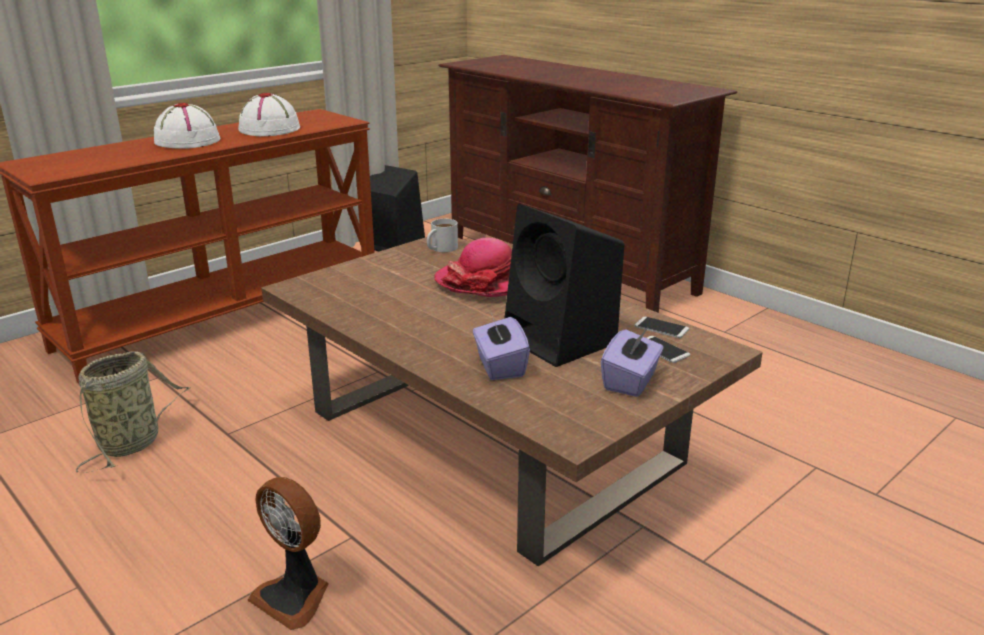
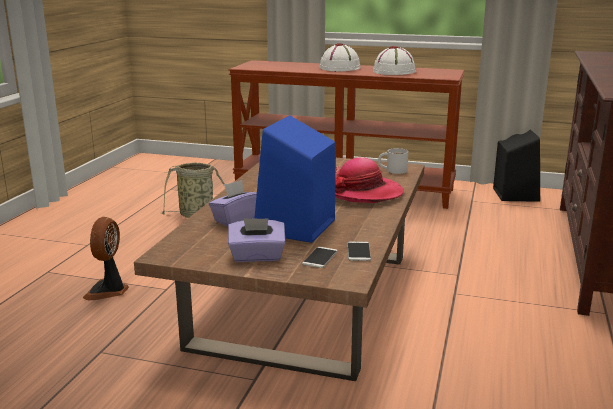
camera: 60 degrees right, 5 degrees down
(562, 341) = (294, 227): black speaker -> blue speaker

